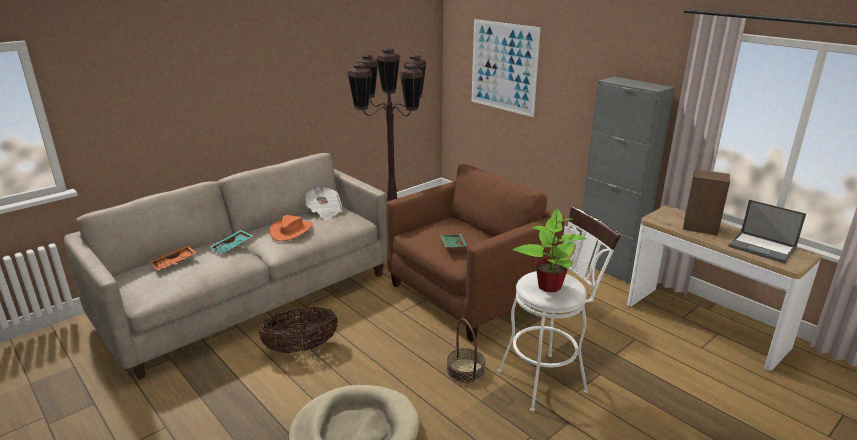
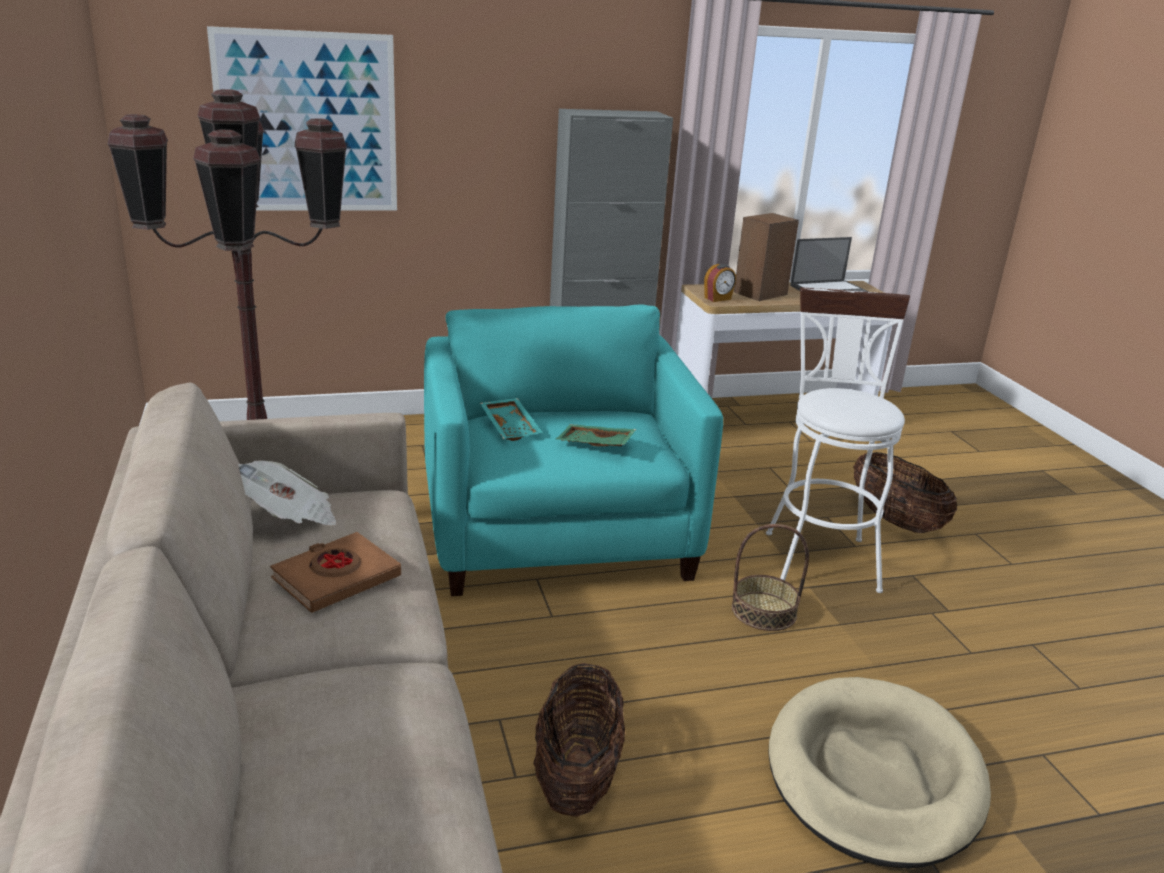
camera: 65 degrees left, 0 degrees up
(174, 263) = (310, 807): orange tray -> none
(232, 247) = (332, 678): turquoise tray -> turquoise tray (511, 427)
(291, 230) = (336, 578): orange hat -> brown book
(469, 293) = (557, 534): brown armchair -> turquoise armchair
(549, 286) = (858, 405): potted plant -> none
(633, 404) = (895, 521): none -> basket
(660, 218) = (718, 299): none -> alarm clock

